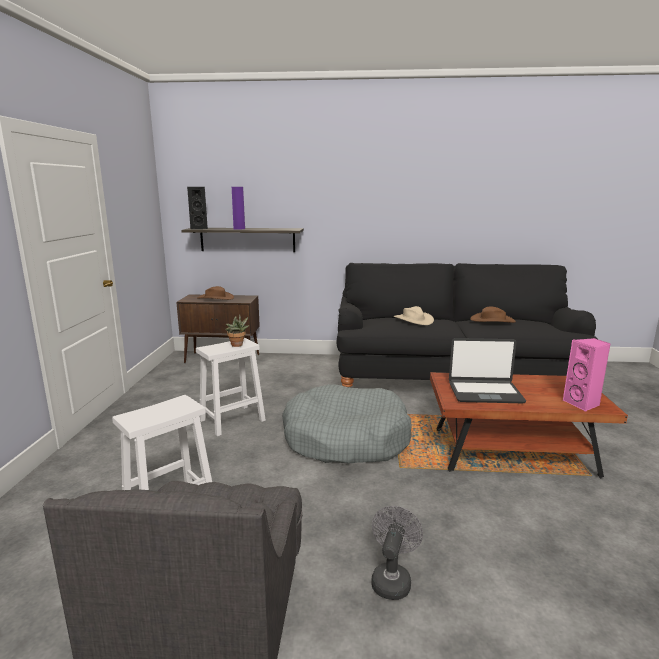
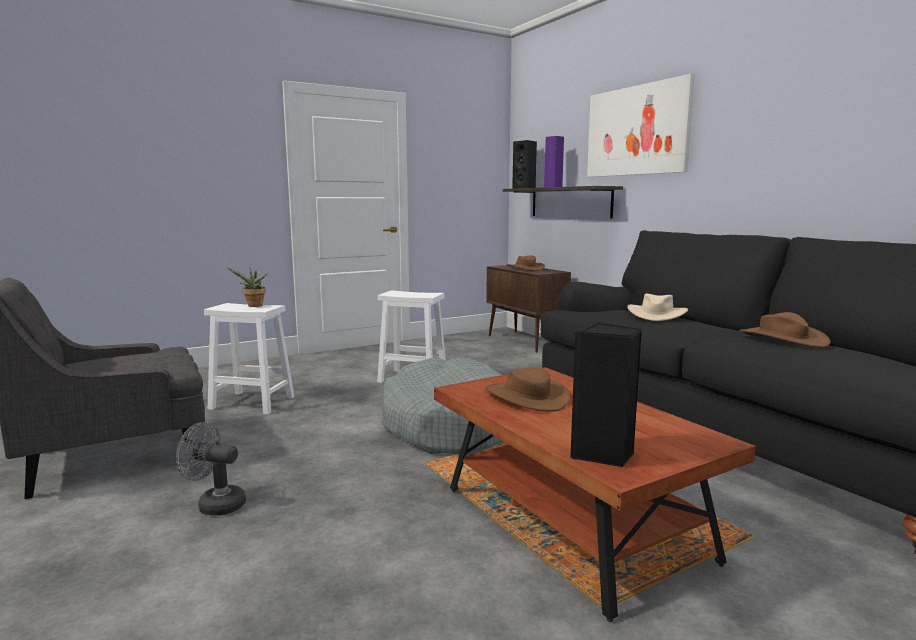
camera: 55 degrees right, 5 degrees down
(238, 345) = (418, 295): potted plant -> potted plant (254, 306)
(313, 188) = (637, 131): none -> picture
(392, 579) = (215, 504): grey fan -> grey fan turned 150 degrees counterclockwise
(484, 392) = (526, 397): laptop -> brown hat
(582, 404) = (603, 454): pink speaker -> black speaker

